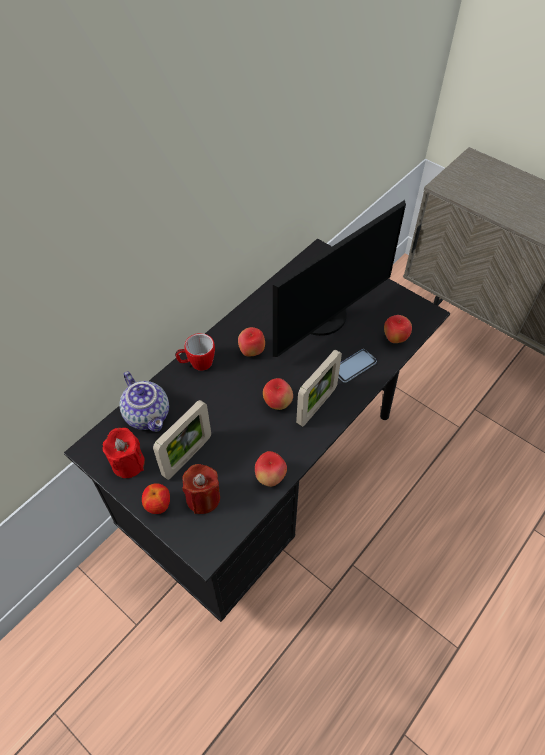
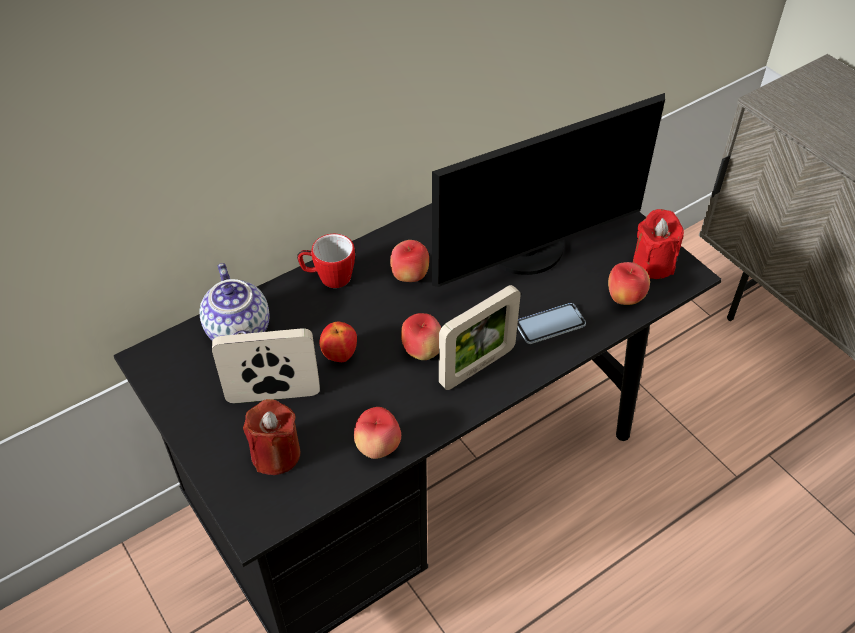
camera: 15 degrees right, 5 degrees down
(128, 463) = (191, 387): red candle -> red candle (653, 264)
(158, 505) = (212, 450): apple -> apple (340, 355)
(187, 456) = (273, 395): picture frame -> picture frame turned 150 degrees counterclockwise

